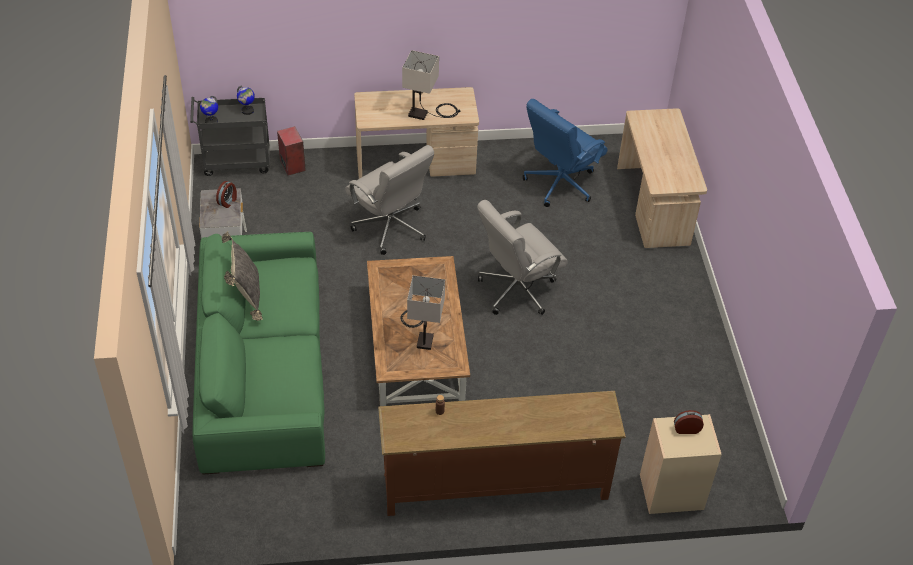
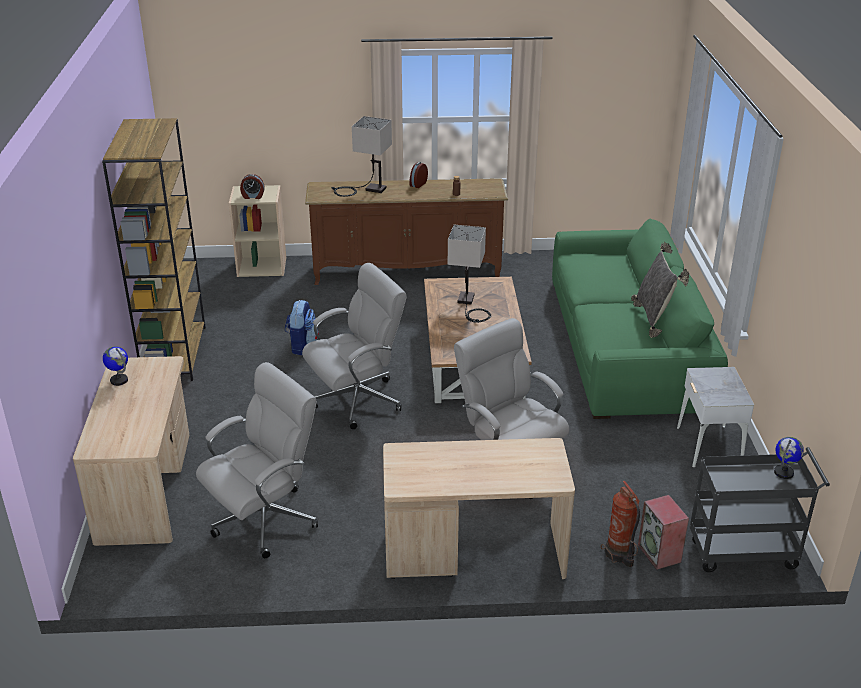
camera: 175 degrees left, 15 degrees down
(228, 201) = (713, 391): alarm clock -> alarm clock (418, 184)
(247, 110) = (736, 488): globe -> globe (119, 380)
(319, 164) = (619, 554): none -> fire extinguisher
(430, 113) = (454, 456): table lamp -> table lamp (362, 190)
(560, 183) = (264, 520): blue office chair -> grey office chair
(584, 356) = (302, 346): none -> backpack
(703, 343) = (174, 353): none -> brown bookcase

